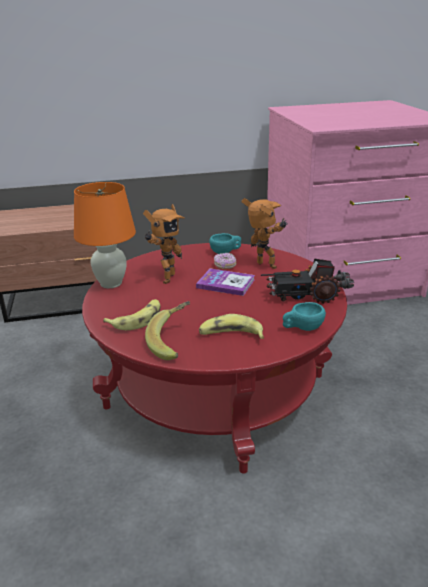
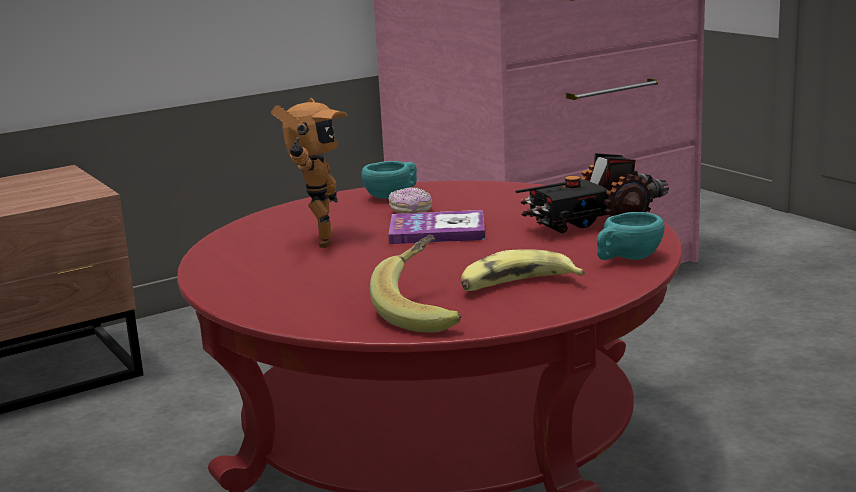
camera: 20 degrees left, 10 degrees down
(110, 283) = (216, 263): orange table lamp -> none
(137, 320) = (324, 297): banana -> none
(264, 267) = (483, 202): toy robot -> none

